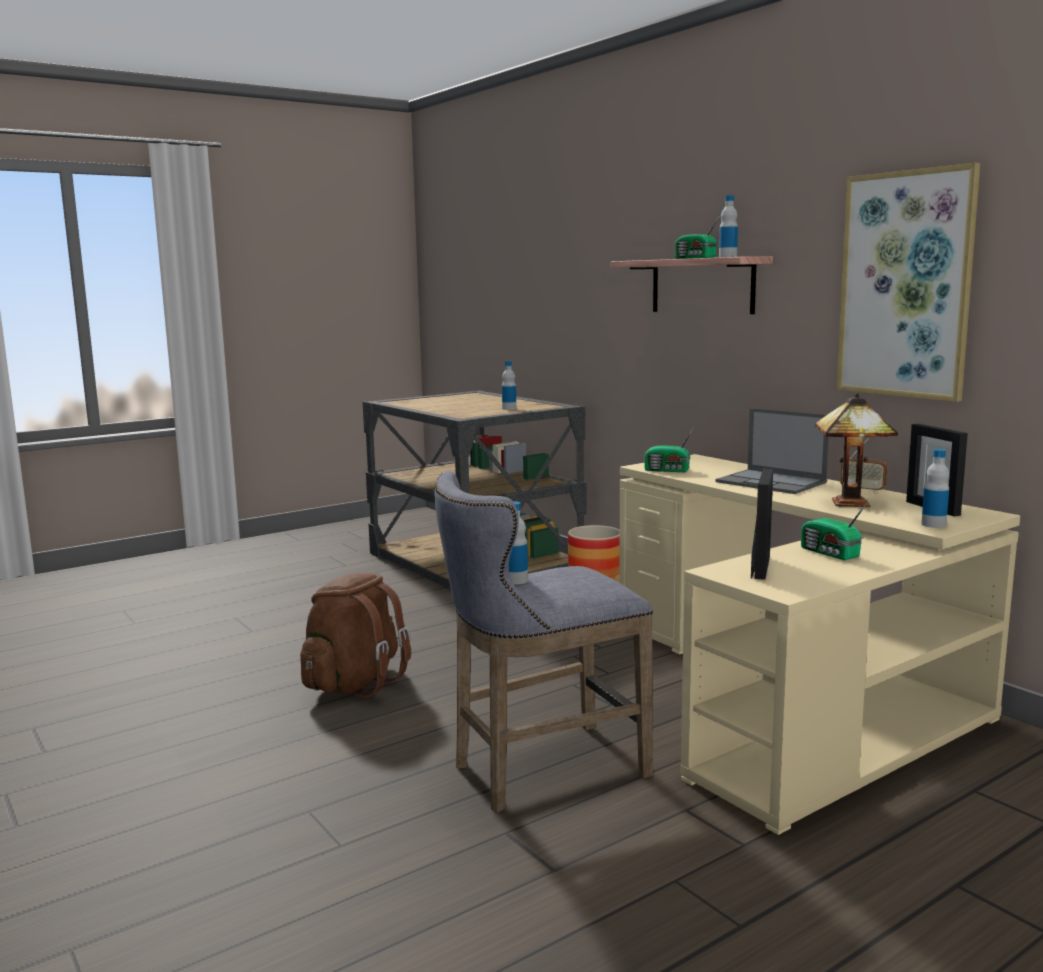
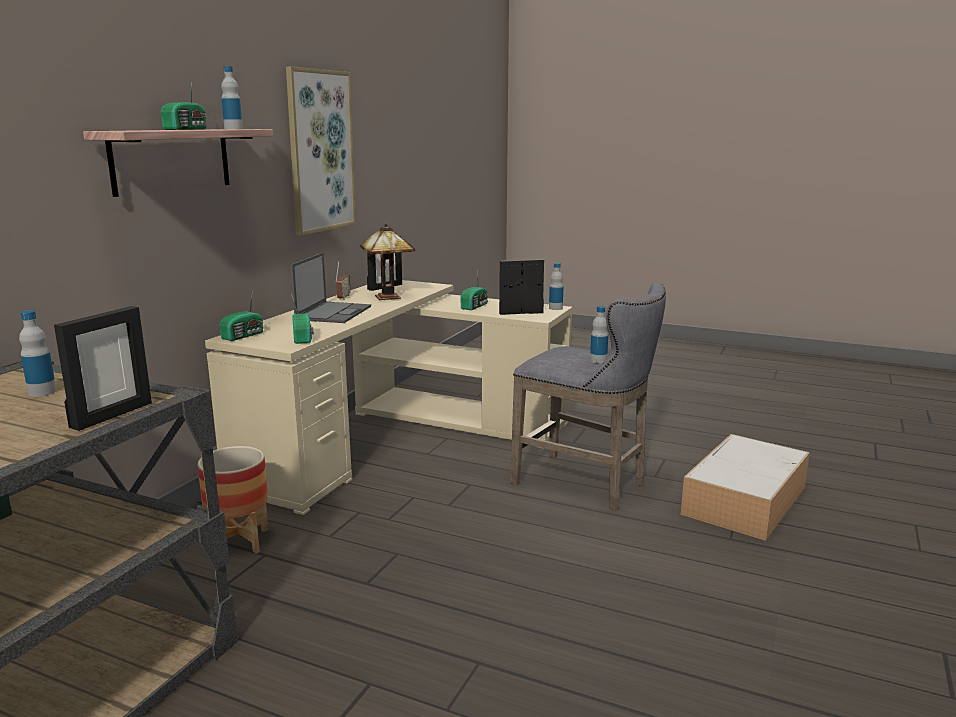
camera: 120 degrees left, 5 degrees up
(355, 684) = (551, 608): brown backpack -> none
(362, 875) = (744, 499): none -> storage box
(446, 413) = (112, 415): none -> picture frame
(697, 460) = (244, 336): none -> radio
(933, 525) = (427, 286): bottle -> bottle (555, 308)

